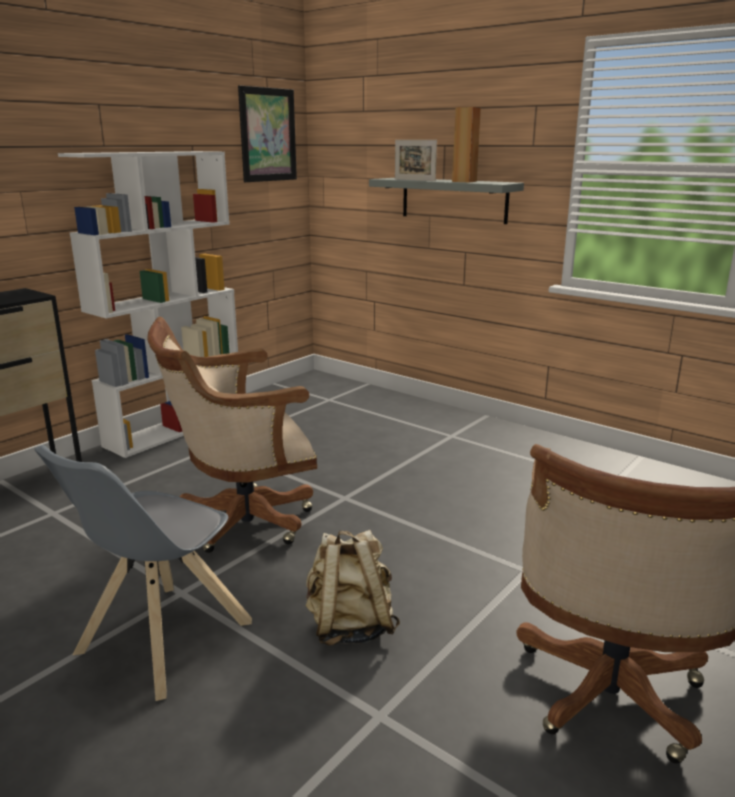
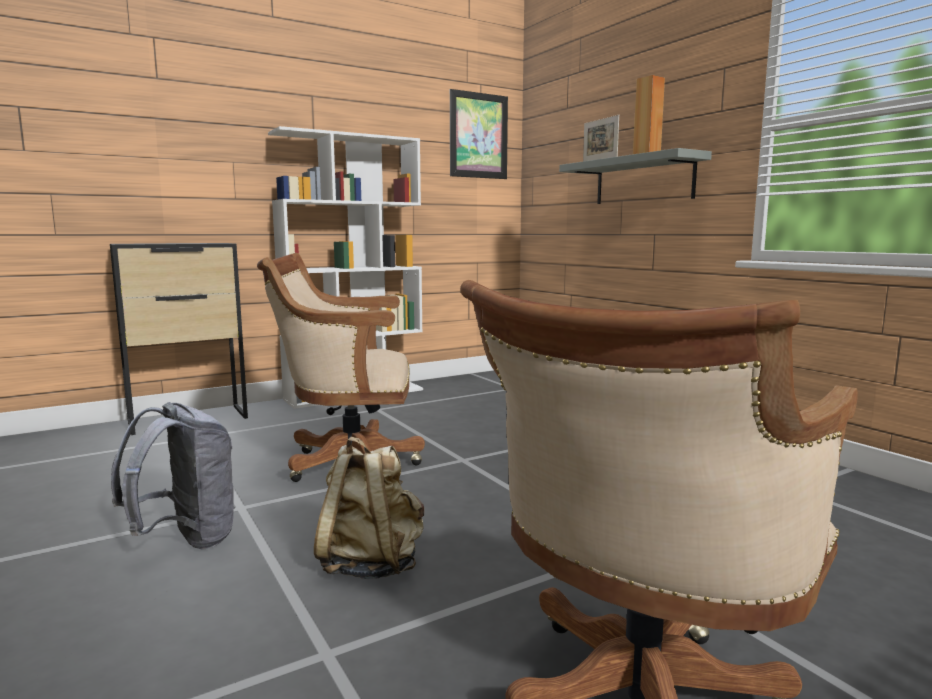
camera: 20 degrees right, 10 degrees down
(161, 640) = (186, 540): grey chair -> grey backpack

